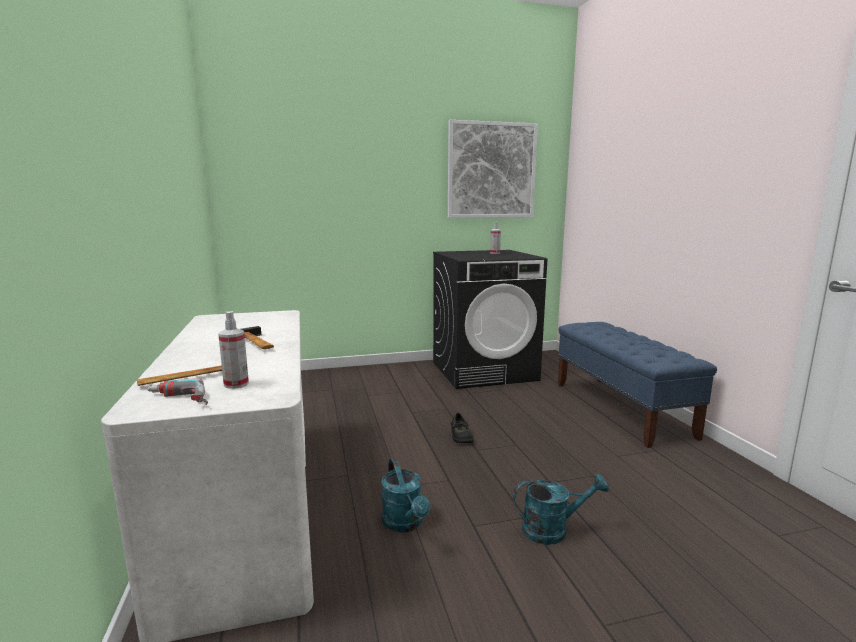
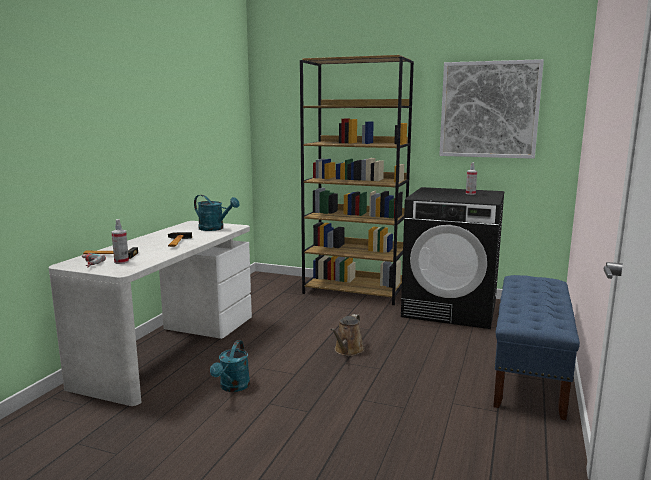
camera: 35 degrees right, 0 degrees up
(376, 374) = (355, 291): none -> brown bookcase
(460, 436) = (348, 350): black shoe -> brown watering can
(552, 529) = (314, 425): turquoise watering can -> turquoise watering can (215, 228)

